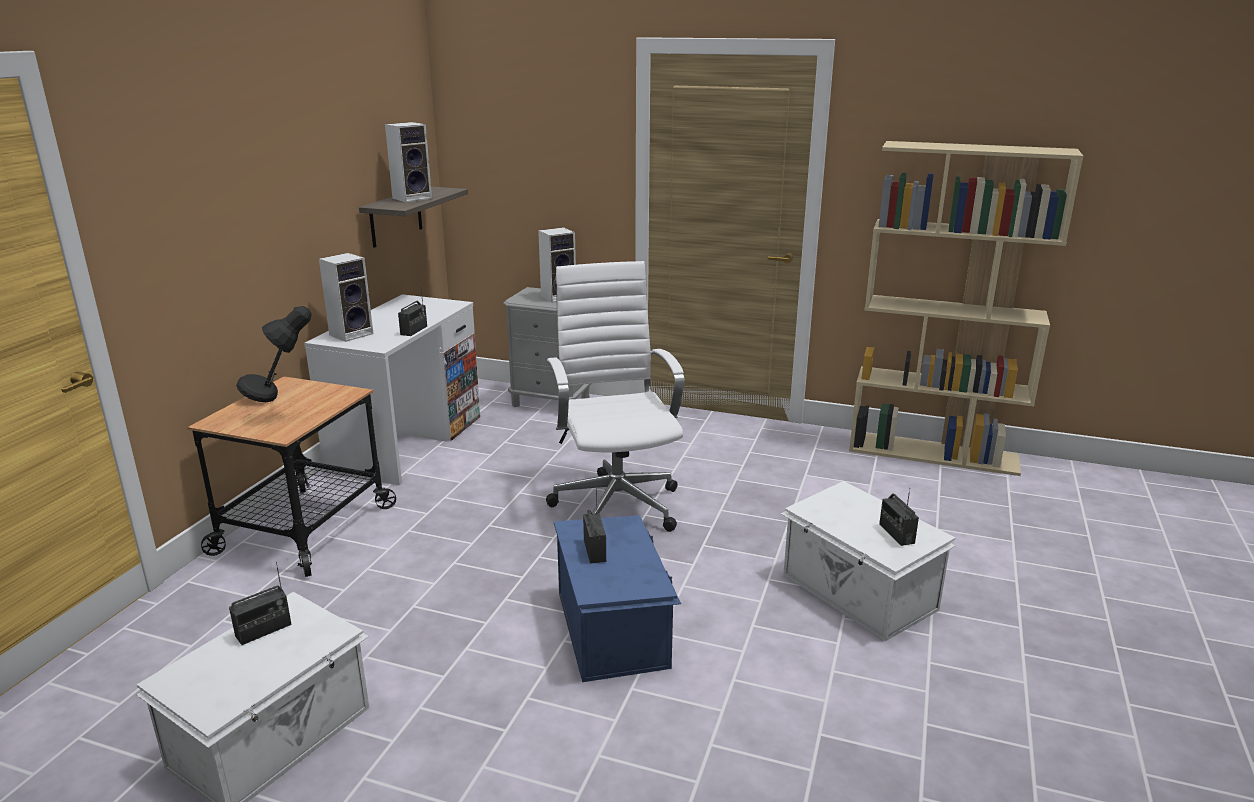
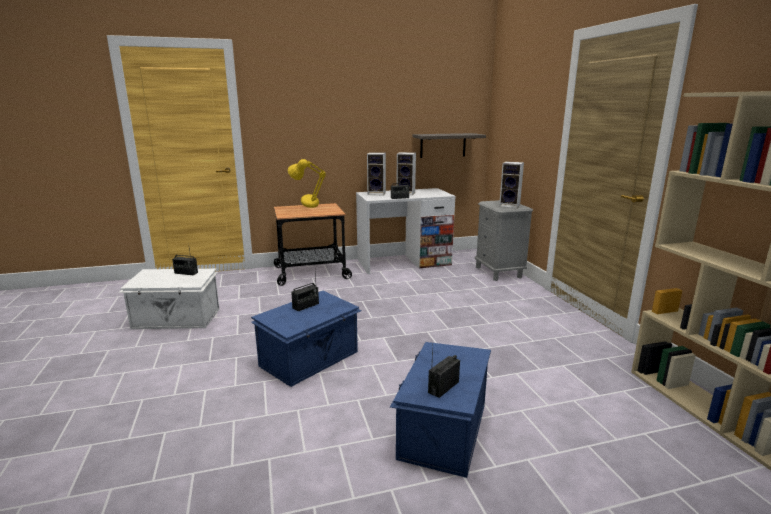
camera: 55 degrees right, 5 degrees down
(284, 406) = (309, 209): black table lamp -> yellow table lamp
(413, 198) = (445, 134): speaker -> speaker (406, 193)
(615, 503) = (426, 320): white office chair -> none
(858, 593) = (441, 430): white storage box -> blue storage box

